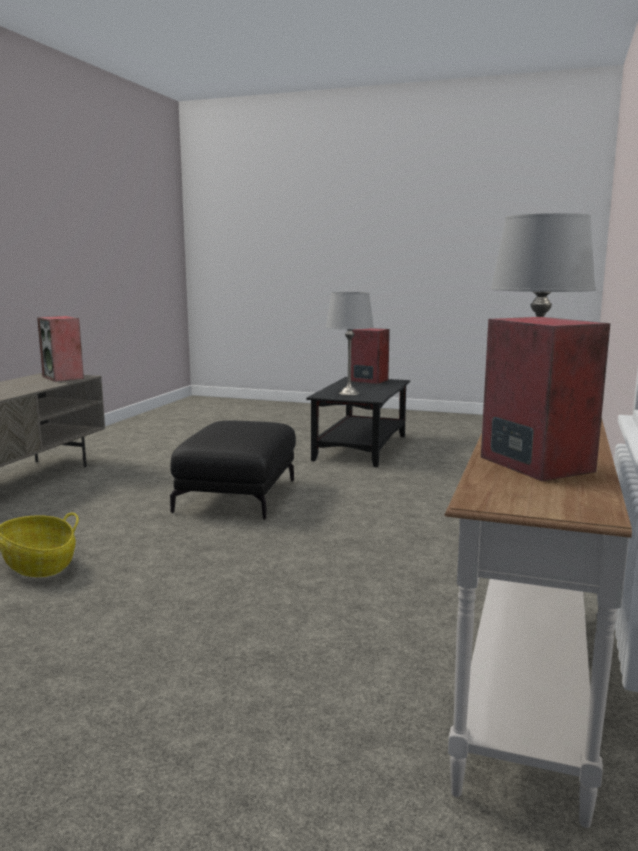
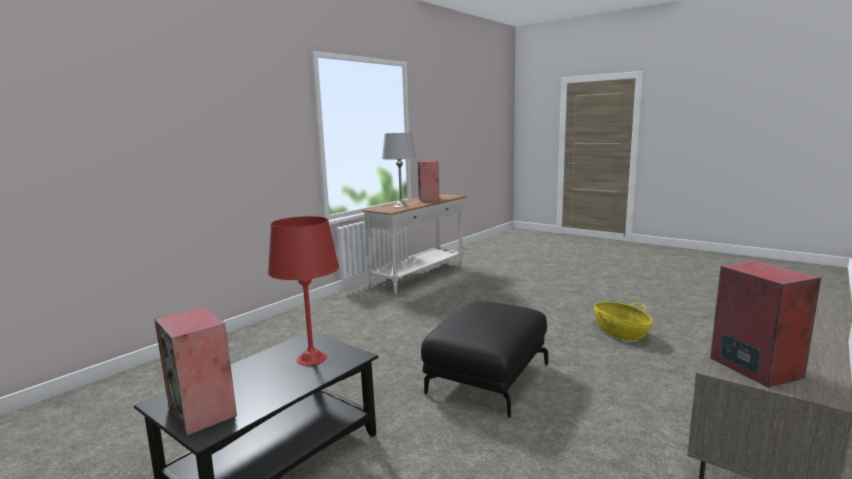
camera: 160 degrees left, 0 degrees up
(349, 393) = (312, 358): grey table lamp -> red table lamp

